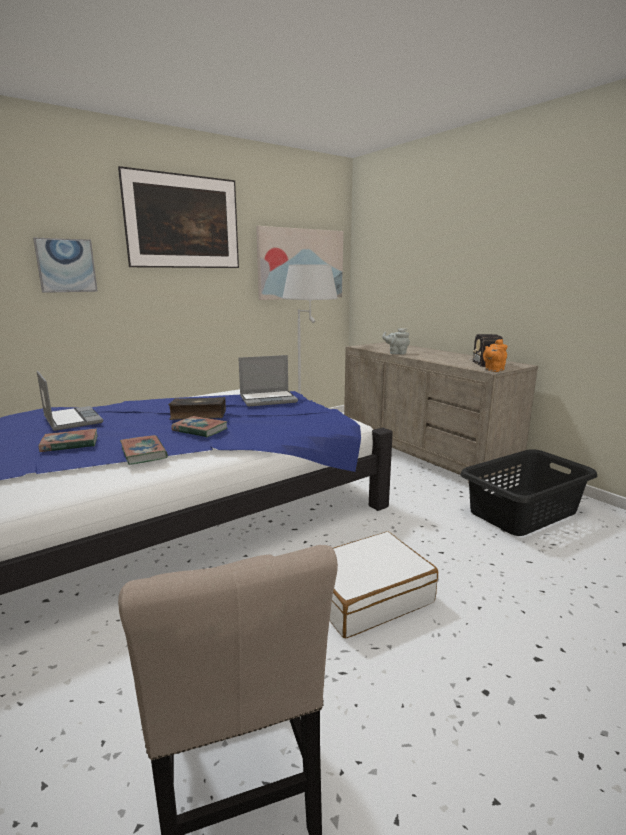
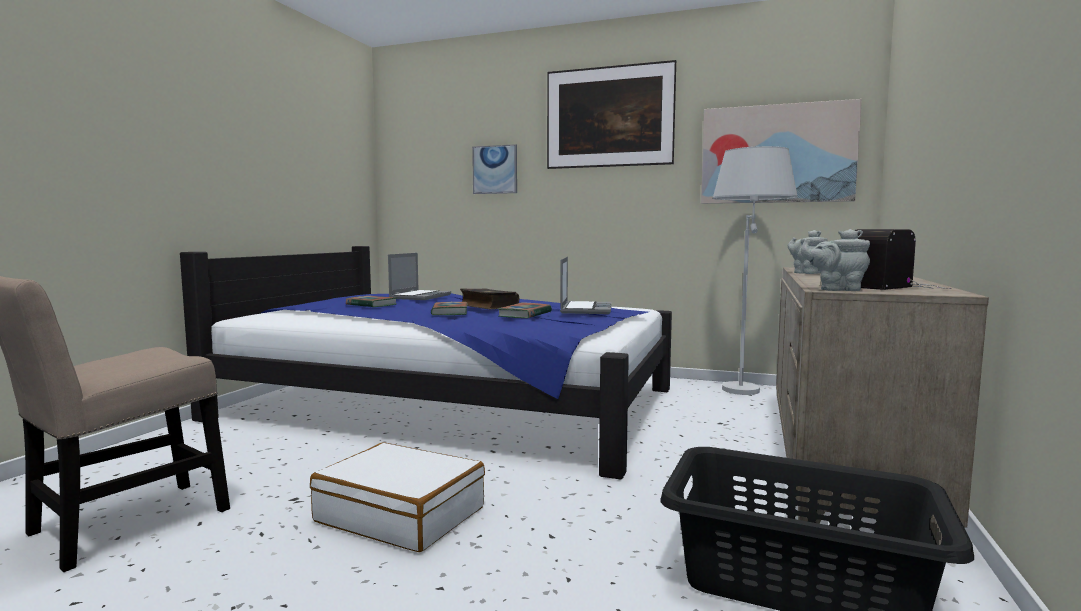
camera: 55 degrees right, 10 degrees down
(143, 453) = (378, 315): book -> book (525, 314)
(269, 399) = (585, 309): laptop -> laptop turned 120 degrees counterclockwise
(493, 370) = (836, 289): orange teapot -> grey teapot

